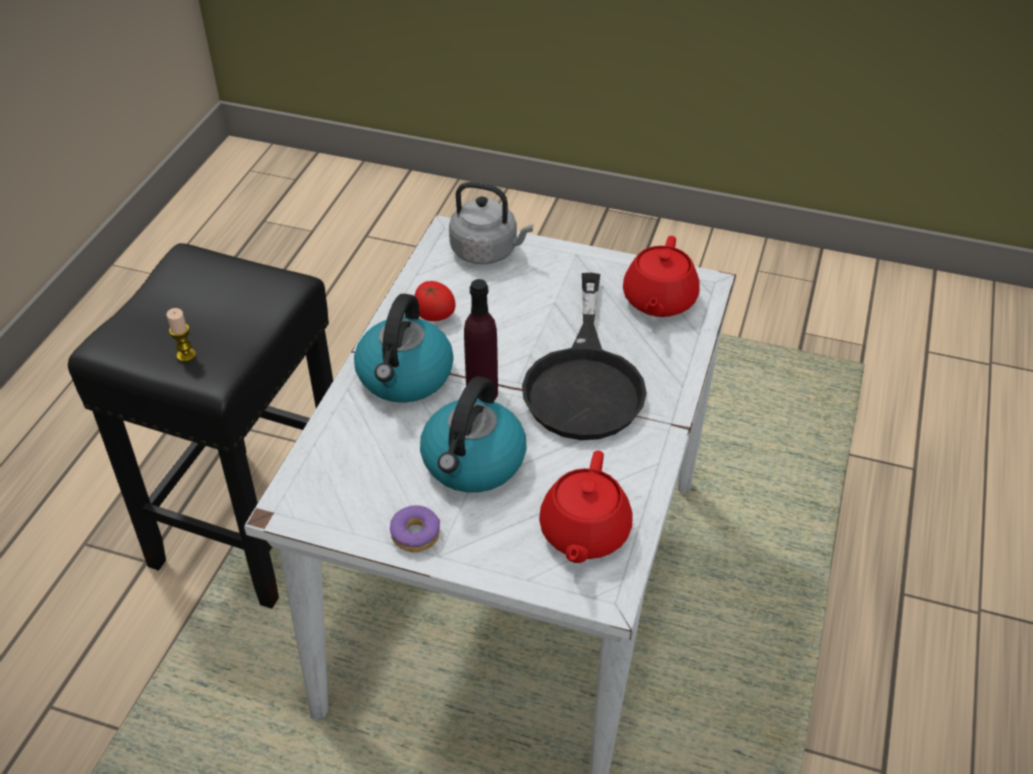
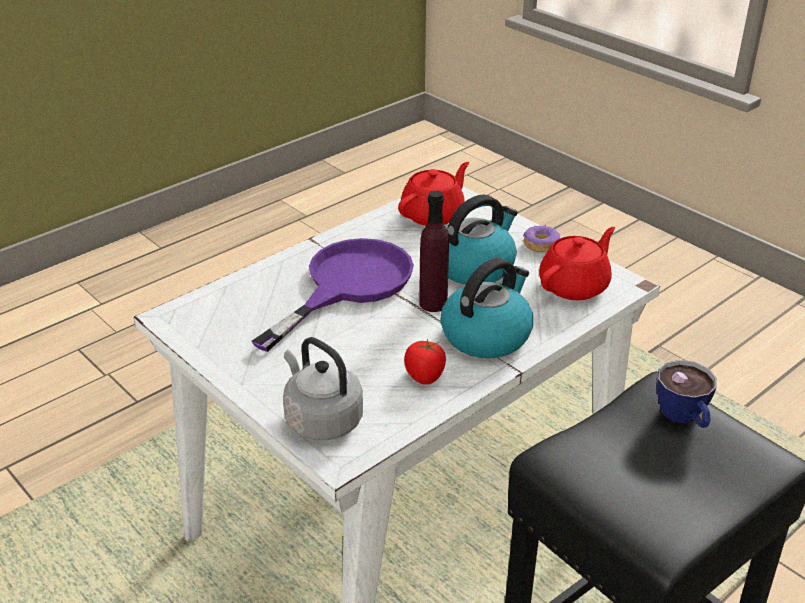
camera: 150 degrees left, 10 degrees down
(186, 355) = (684, 417): candle -> cup
(585, 380) = (348, 285): black frying pan -> purple frying pan
(658, 301) = (224, 318): red teapot -> red teapot (575, 286)

